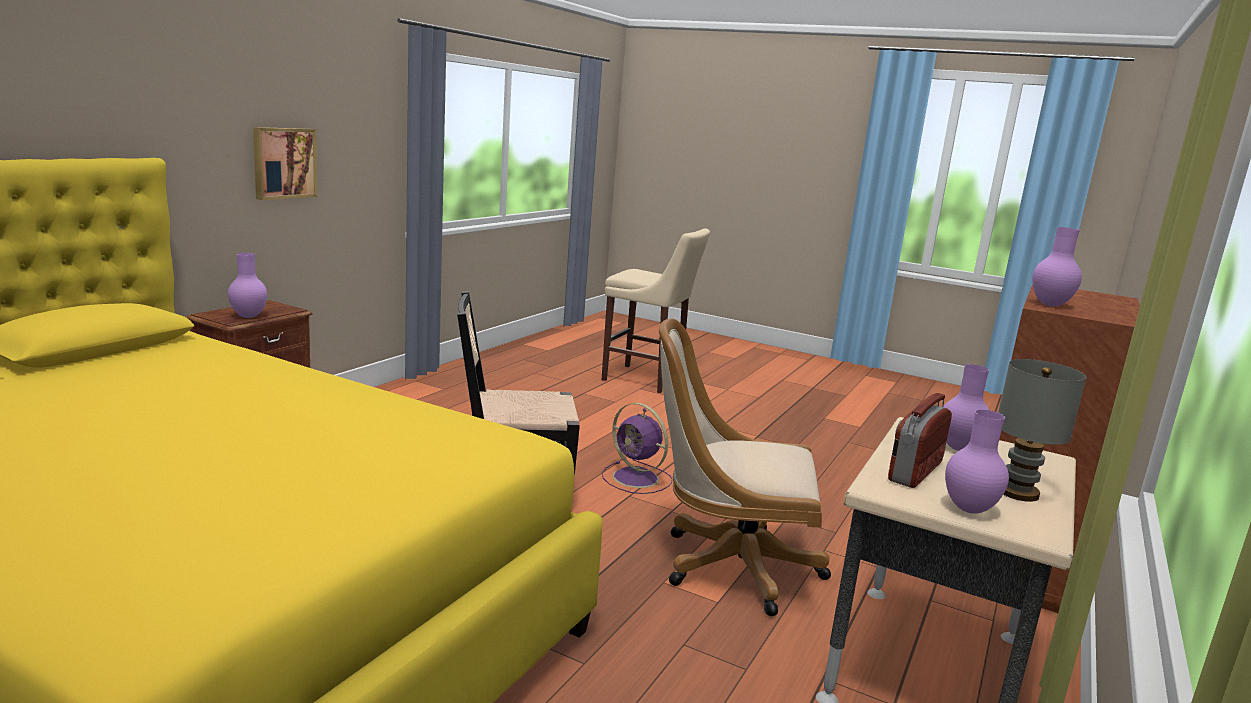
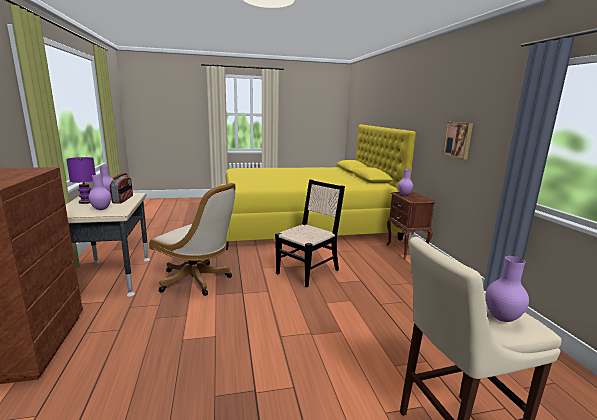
camera: 140 degrees right, 0 degrees up
(637, 478) = (277, 301): purple fan -> none
(728, 565) = (198, 281): office chair -> office chair turned 60 degrees clockwise
(1016, 492) = (86, 202): grey table lamp -> purple table lamp
(1049, 304) = (34, 171): purple vase -> purple vase (502, 318)

